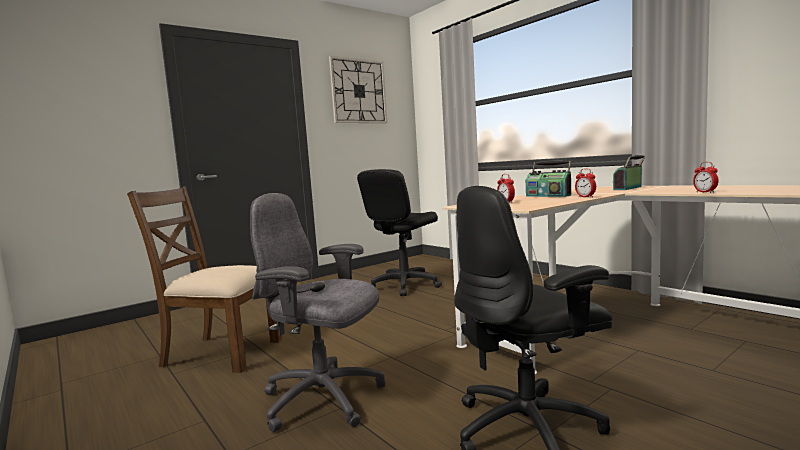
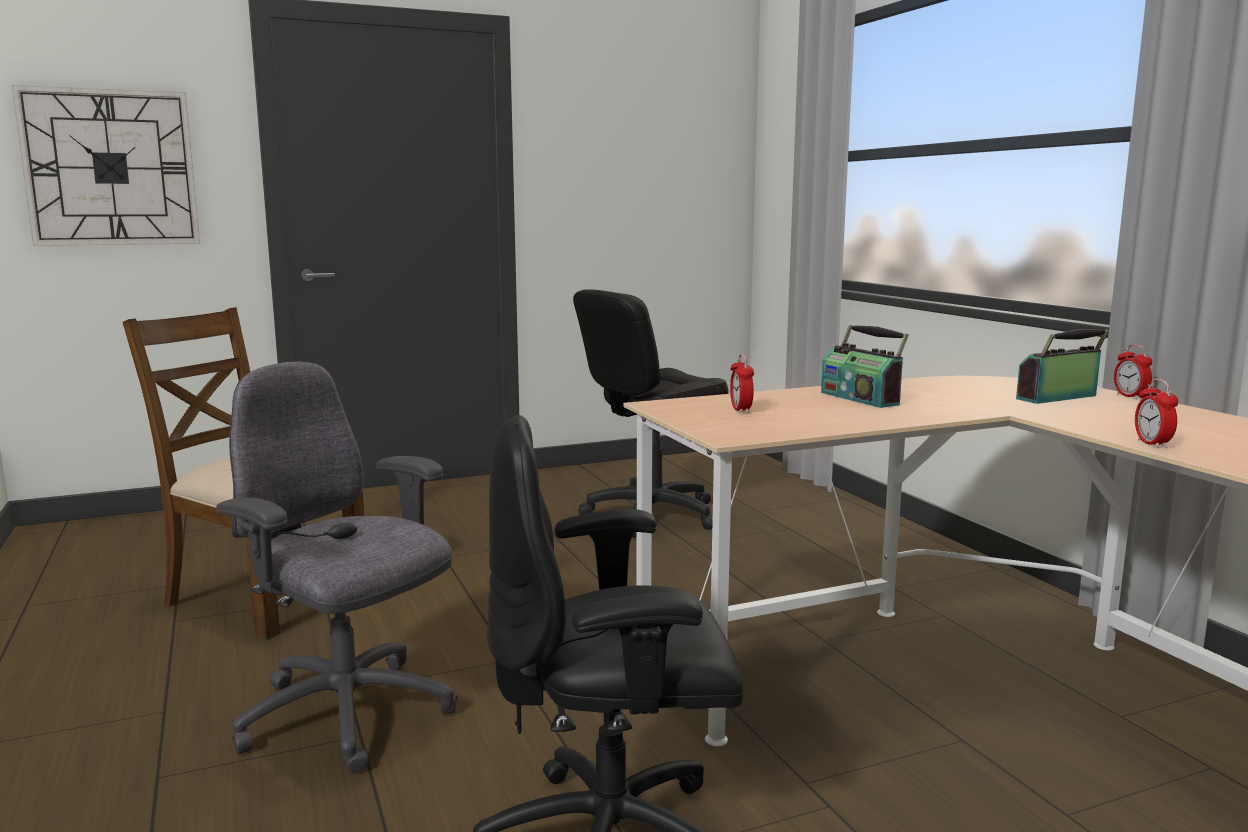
camera: 15 degrees right, 5 degrees up
(358, 91) = (631, 115): wall clock -> wall clock (111, 168)
(585, 197) = (907, 417): alarm clock -> alarm clock (1130, 396)

